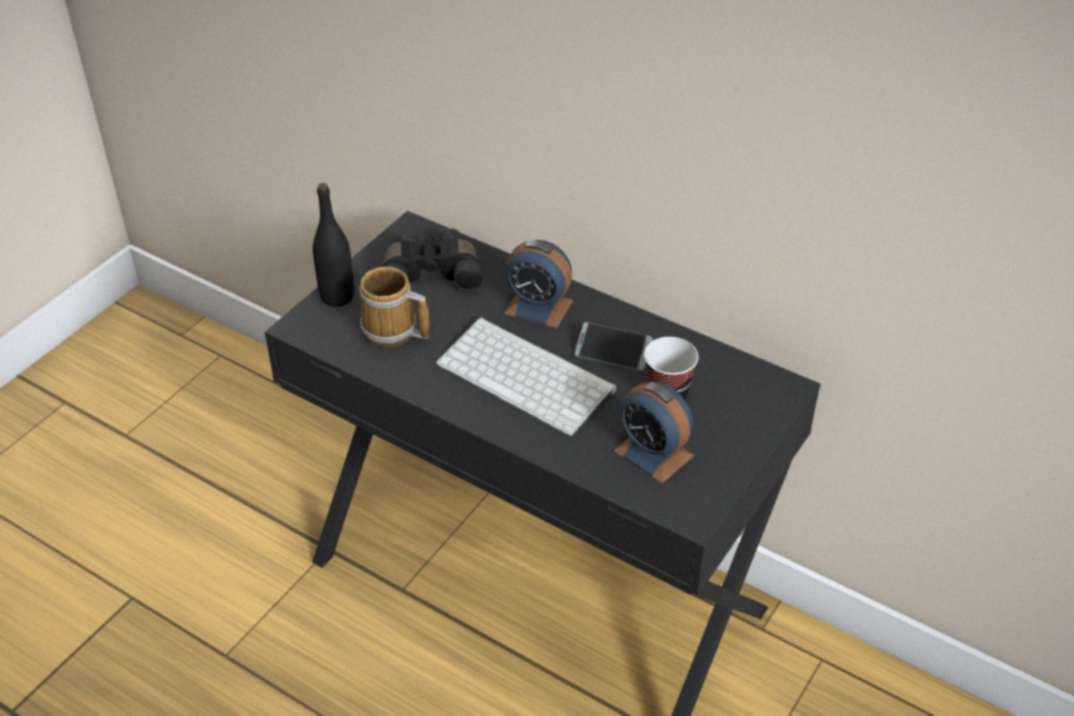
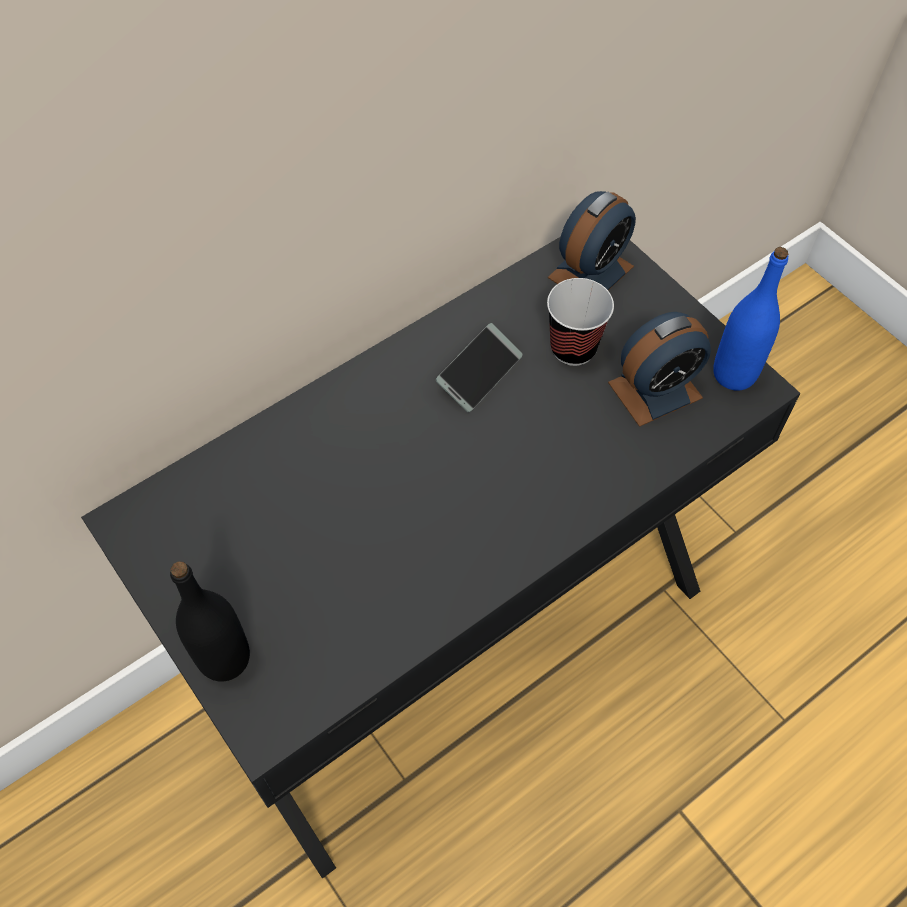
camera: 70 degrees left, 15 degrees up
(392, 332) = (333, 605): mug -> none
(431, 272) = (234, 523): black binoculars -> none
(528, 376) = (485, 471): keyboard -> none
(538, 307) = (364, 422): alarm clock -> alarm clock (590, 272)
(698, 499) = (734, 374): none -> blue bottle

